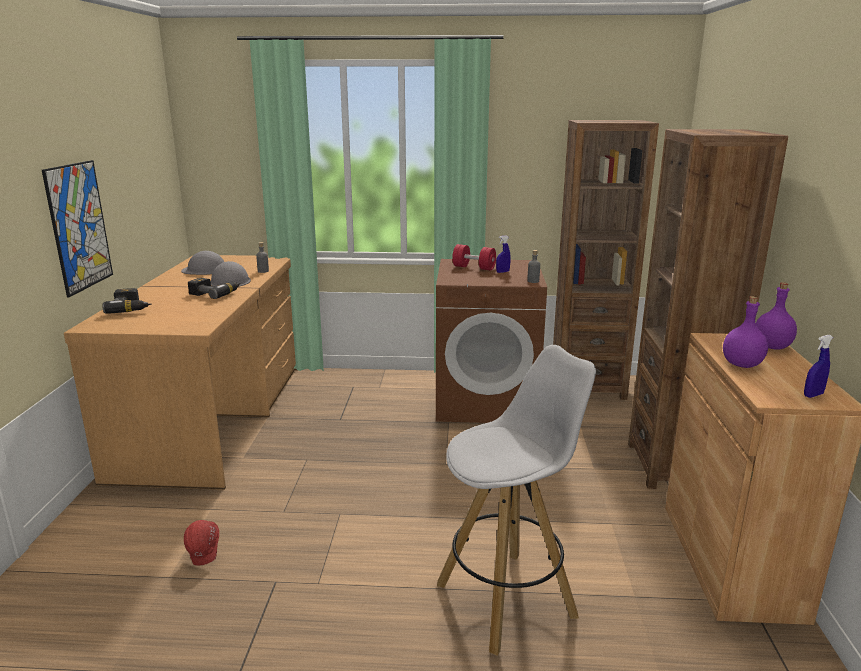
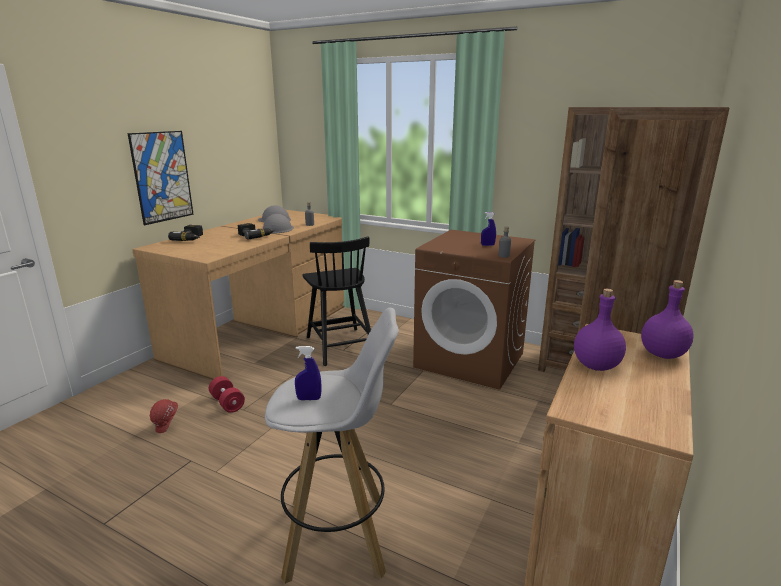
camera: 25 degrees right, 0 degrees up
(332, 415) = (340, 346): none -> black chair
(474, 268) = (467, 239): red dumbbell -> red dumbbell (227, 403)
(813, 395) = (638, 418): blue spray bottle -> blue spray bottle (309, 399)

